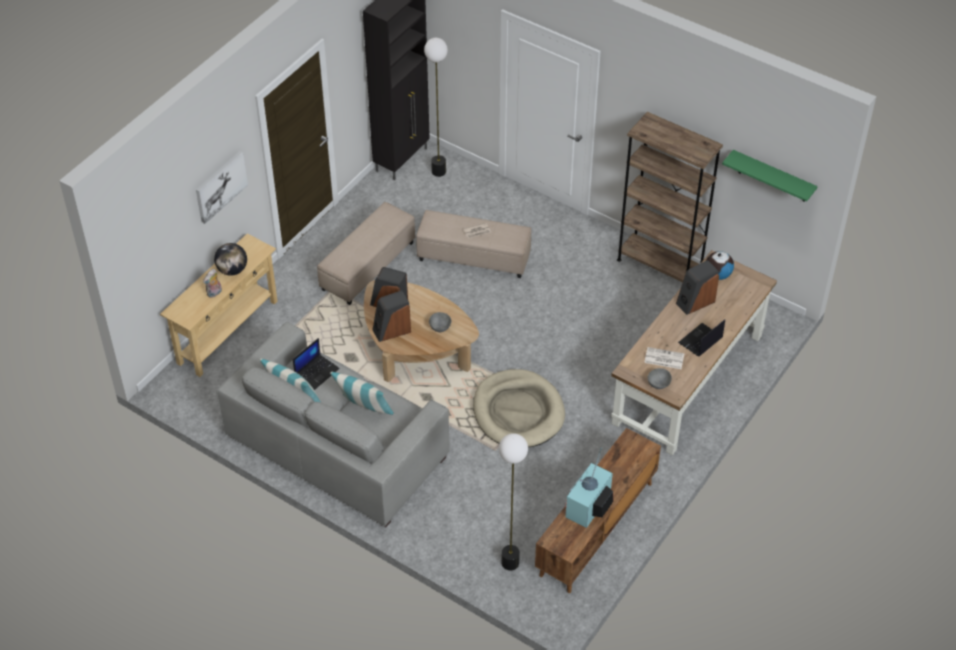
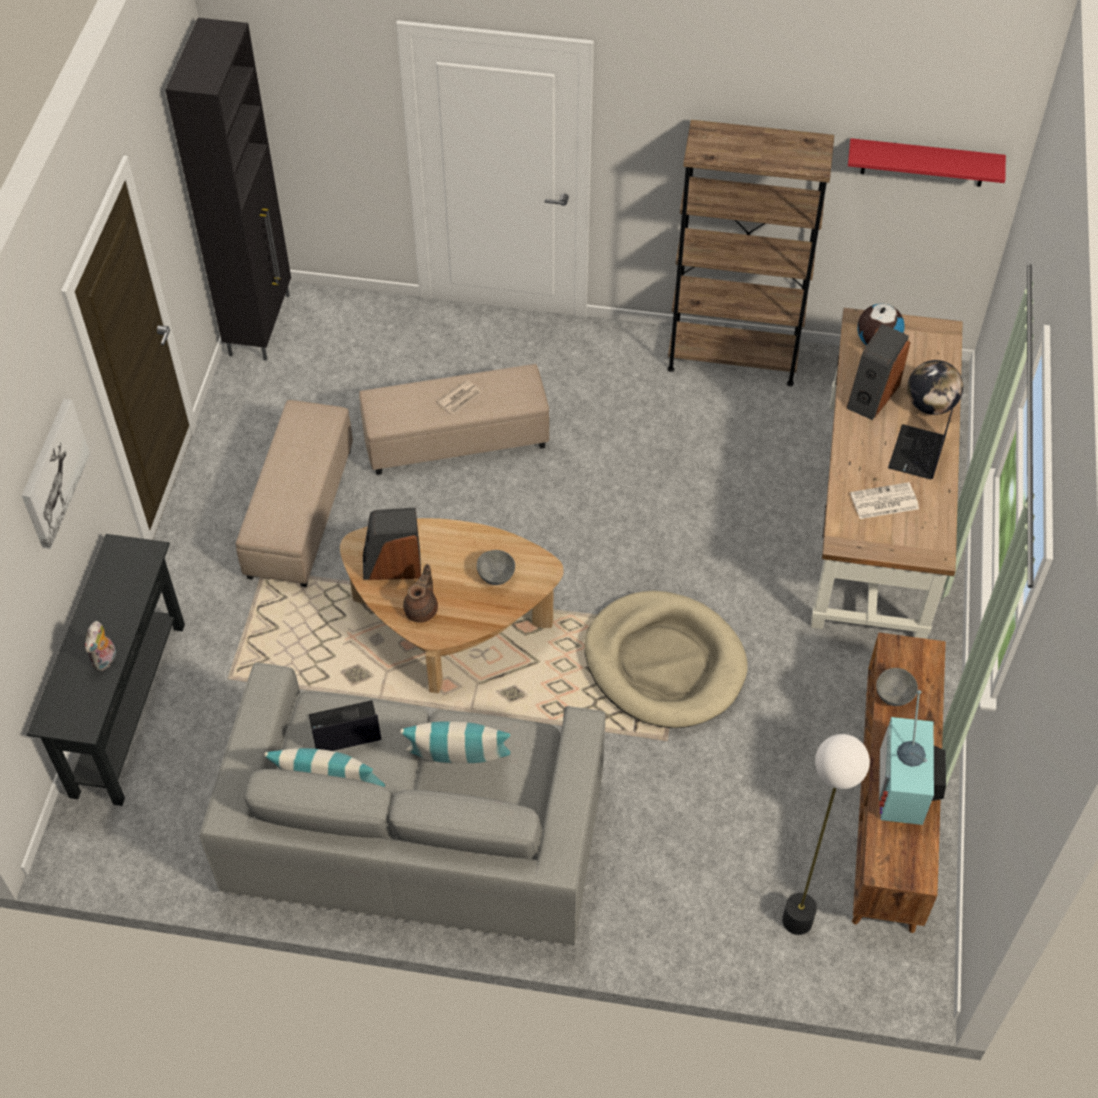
camera: 25 degrees left, 5 degrees up
(227, 331) = (128, 708): beige console table -> black console table
(232, 270) = (115, 607): globe -> globe (930, 405)
(317, 372) = (344, 729): laptop -> laptop turned 120 degrees counterclockwise
(391, 330) = (422, 609): speaker -> brown teapot
(438, 171) = (327, 324): floor lamp -> none
(659, 384) = (903, 545): grey bowl -> grey bowl (894, 695)
(773, 177) = (924, 162): green shelf -> red shelf

